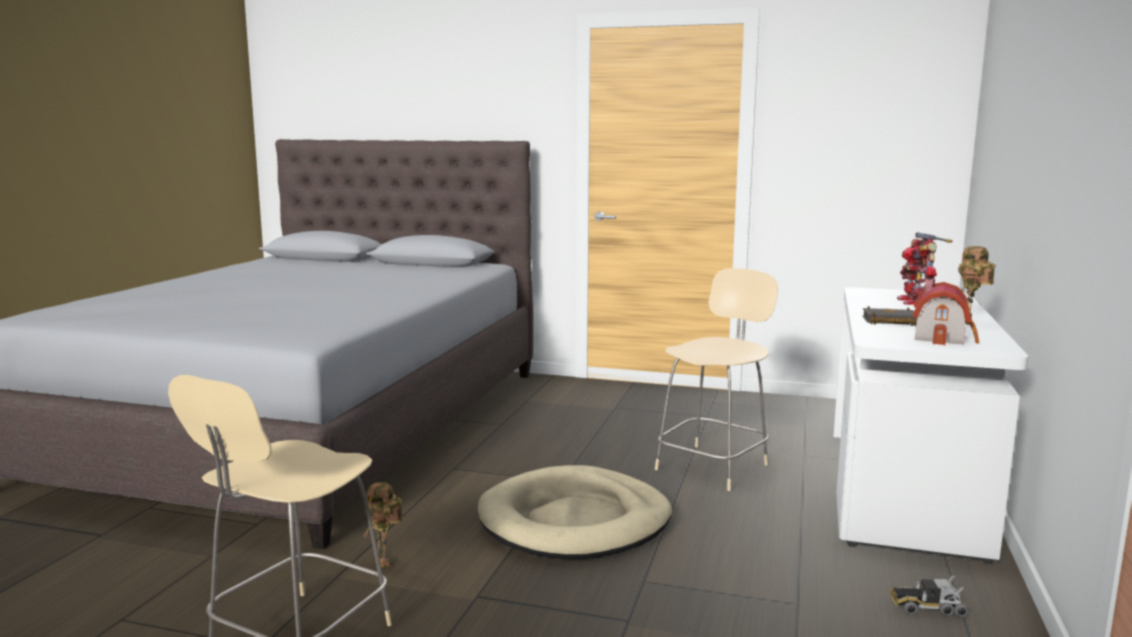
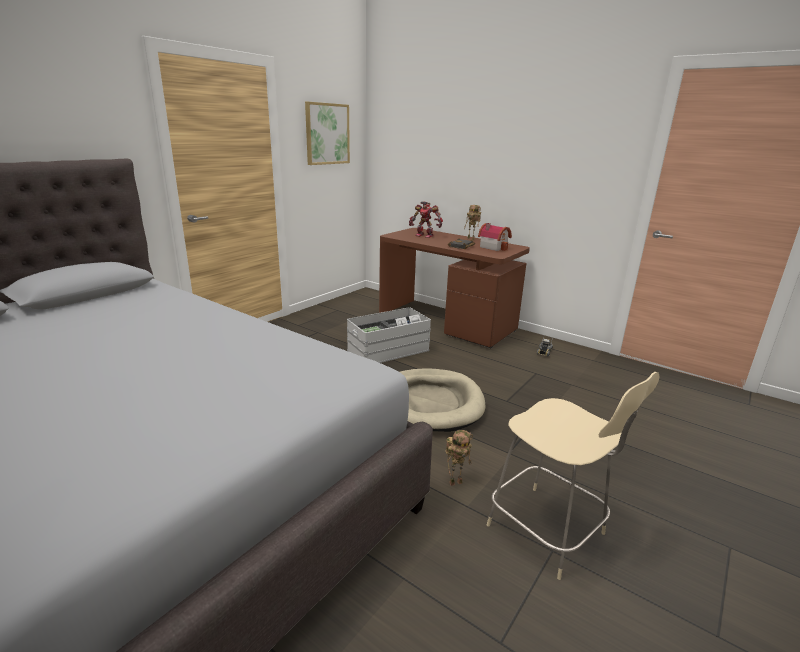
camera: 70 degrees left, 10 degrees up
(714, 466) = (388, 349): beige chair -> grey storage box
(863, 114) = (327, 134): none -> picture
(904, 492) = (447, 323): white desk -> brown desk

